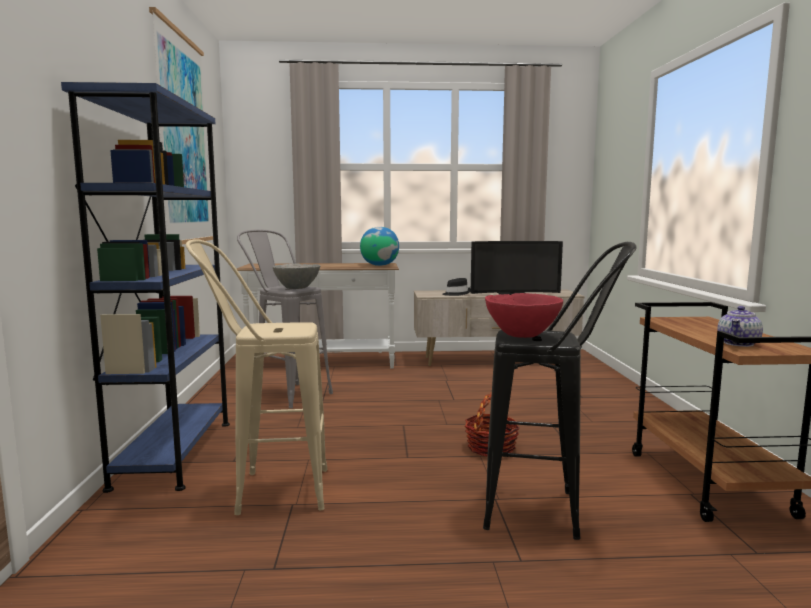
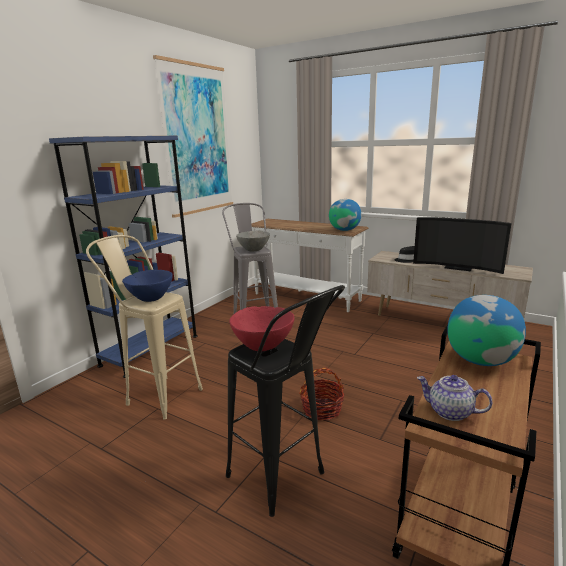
camera: 35 degrees right, 10 degrees up
(277, 329) = (151, 299): none -> blue bowl
(687, 322) = (480, 360): none -> globe
(739, 343) = (450, 412): teapot -> teapot turned 45 degrees clockwise

